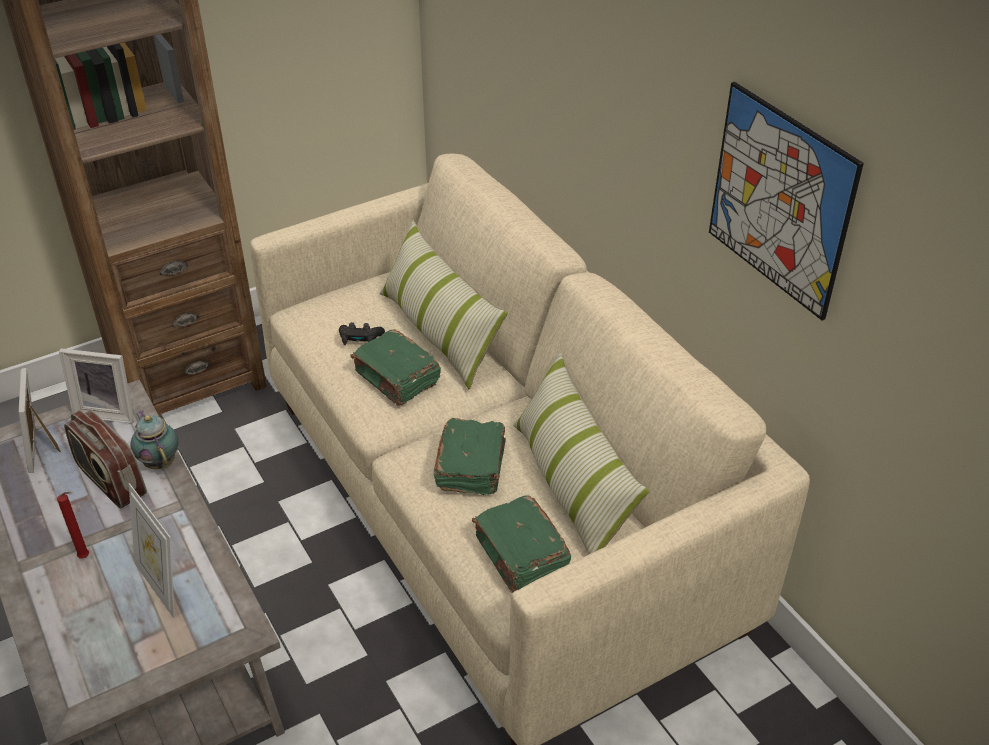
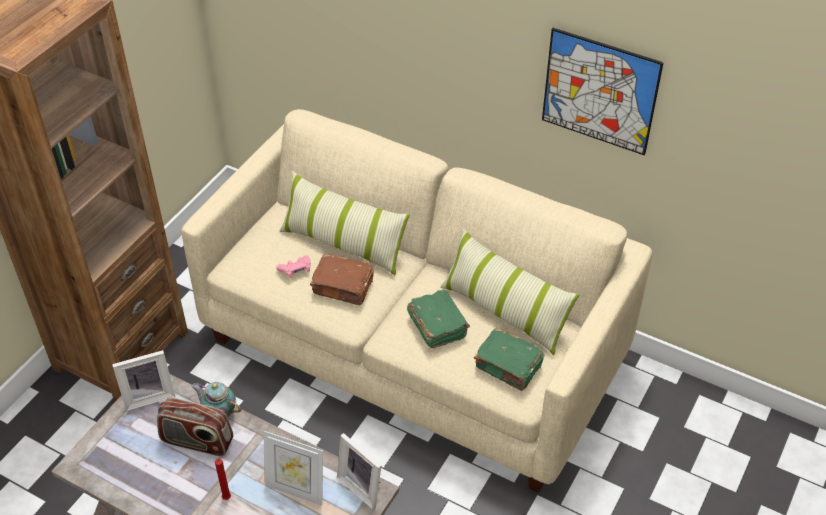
camera: 30 degrees left, 5 degrees up
(45, 448) = (126, 441): picture frame -> picture frame (363, 486)
(360, 340) = (296, 271): black game controller -> pink game controller
(397, 379) = (343, 287): green book -> brown book

